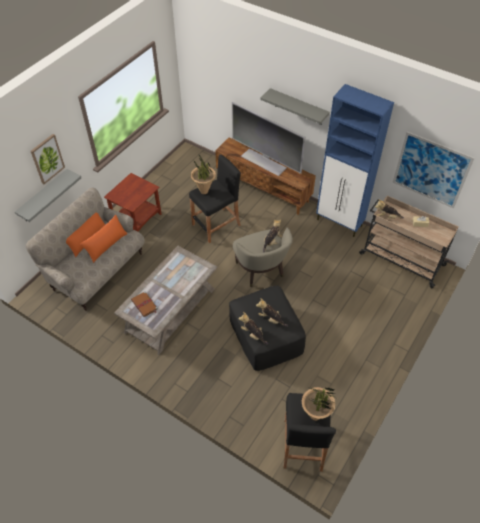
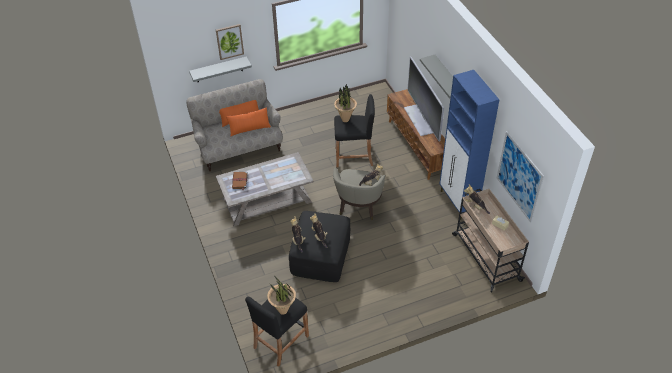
camera: 35 degrees right, 5 degrees down
(136, 219) = (297, 124): brown side table -> none

